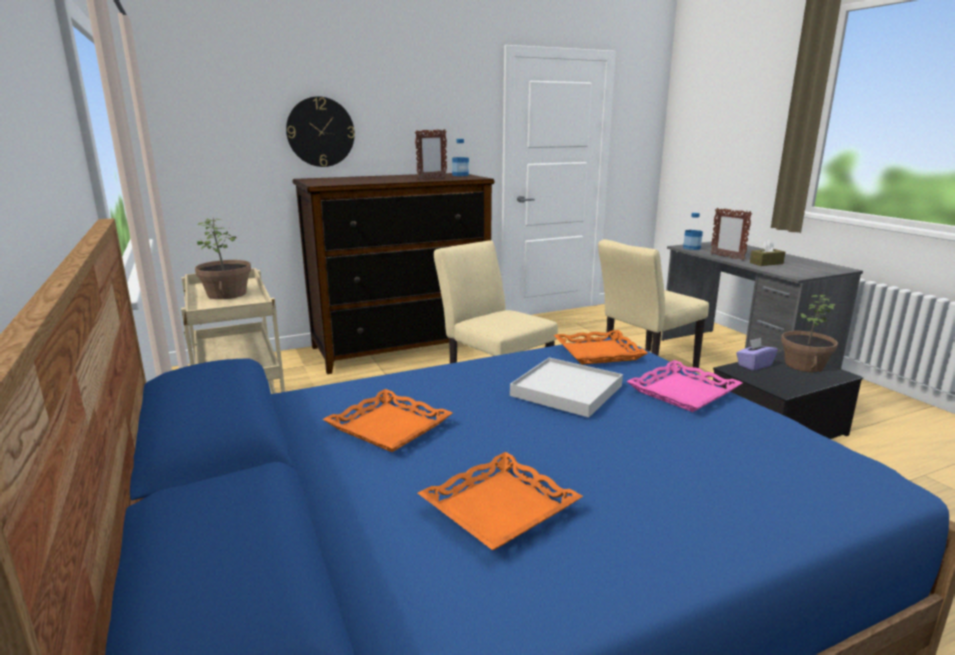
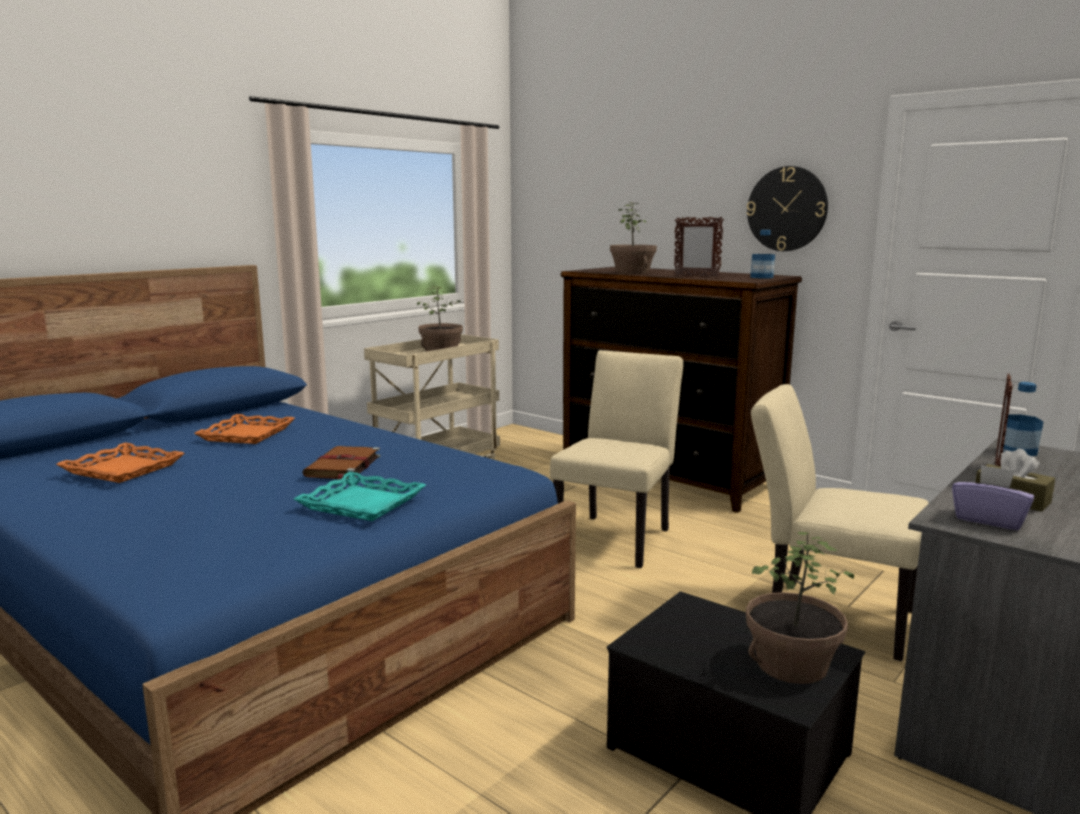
camera: 65 degrees right, 5 degrees down
(320, 132) = (647, 219): wall clock -> wall clock (787, 209)
(367, 181) = (632, 272): none -> potted plant
(566, 390) = (342, 467): white tray -> brown book
(598, 352) = (455, 466): orange tray -> none
(682, 392) = (363, 503): pink tray -> turquoise tray
(754, 365) = (729, 620): purple tissue box -> purple tissue box (989, 520)

